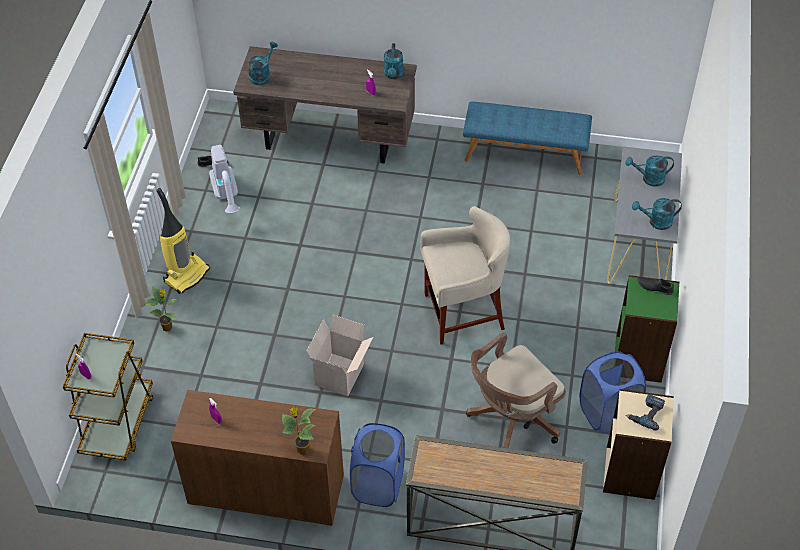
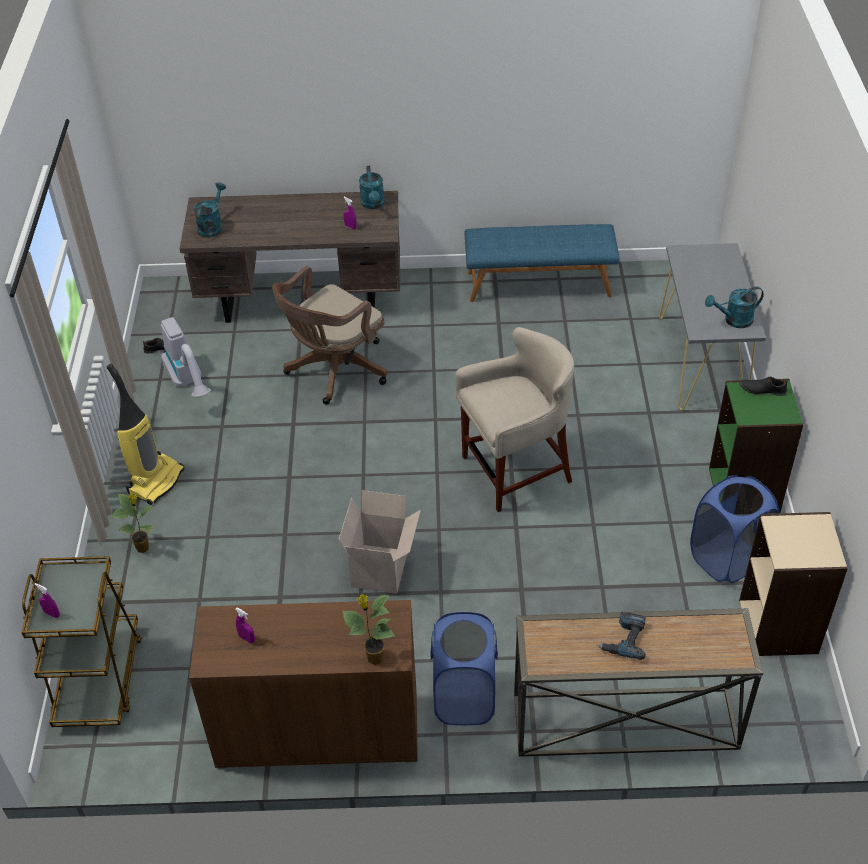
camera: 10 degrees left, 5 degrees down
(511, 420) = (611, 587): brown office chair -> brown office chair (334, 371)
(646, 413) = (804, 538): power drill -> power drill (624, 638)
(649, 179) = (709, 275): turquoise watering can -> none

